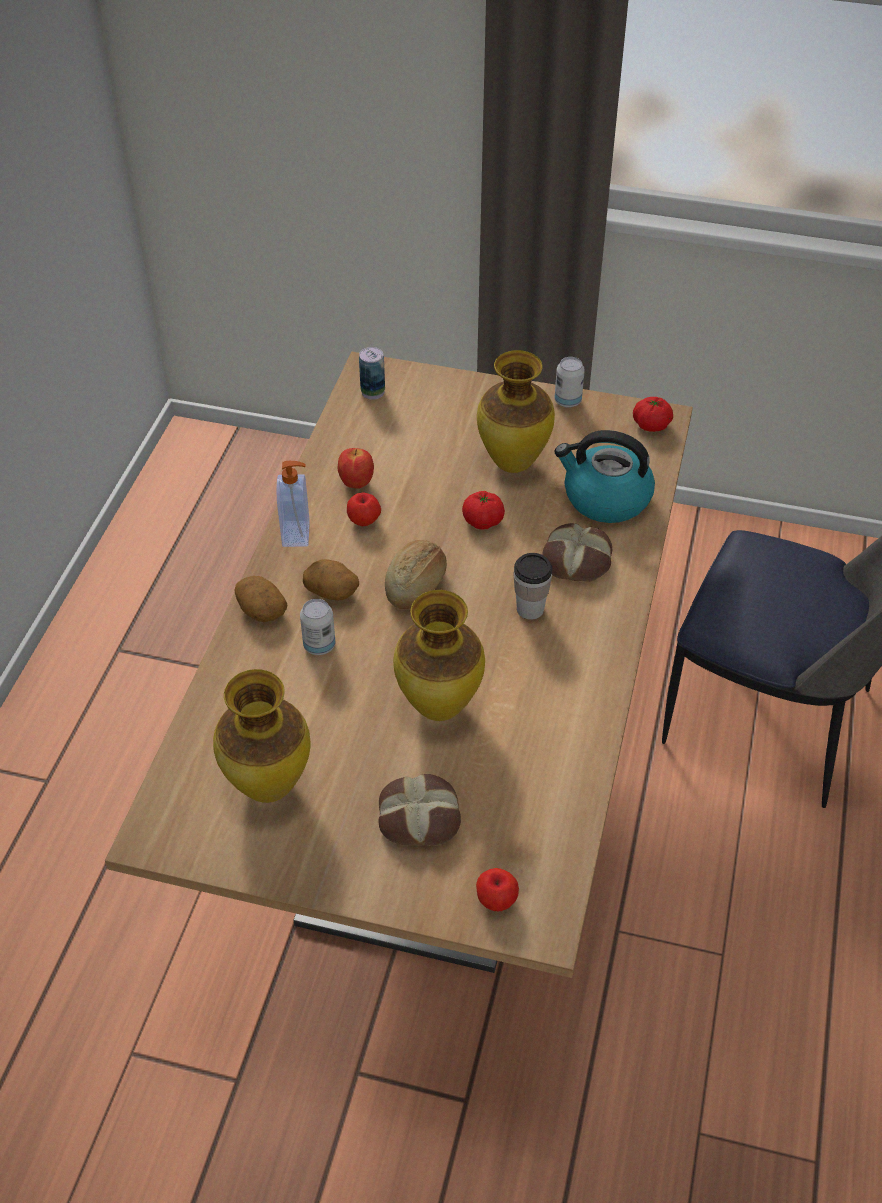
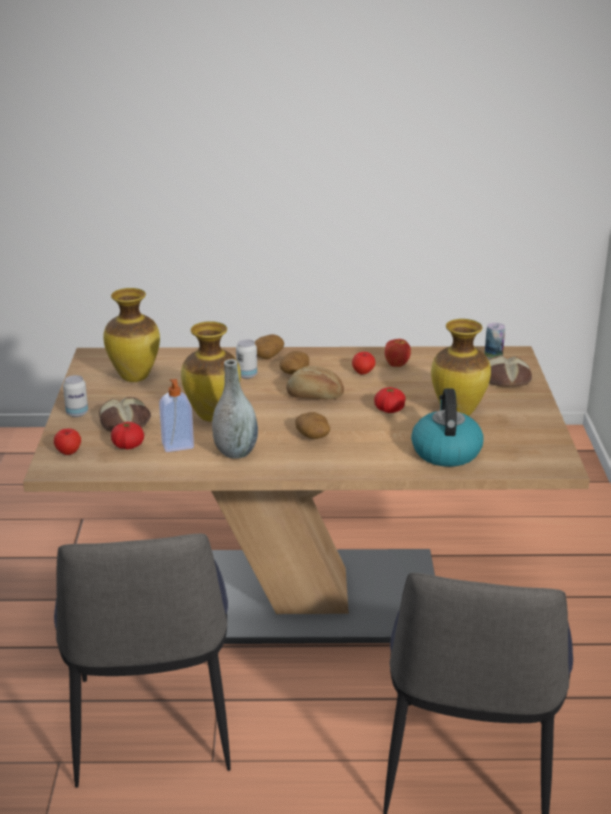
camera: 75 degrees right, 20 degrees down
(297, 534) = (338, 355): soap dispenser -> soap dispenser (178, 446)
(530, 609) = (313, 436): cup -> potato
(554, 698) = (235, 453): none -> grey vase
(567, 401) = (546, 426): can -> can (77, 413)
(577, 560) = (372, 447): bread -> bread (506, 379)
(651, 425) = (548, 462): tomato -> tomato (128, 446)
(656, 1014) = (150, 728): none -> chair

